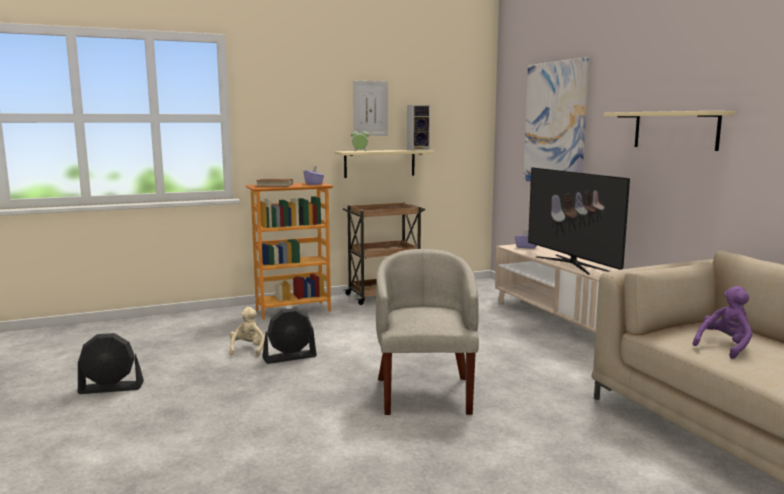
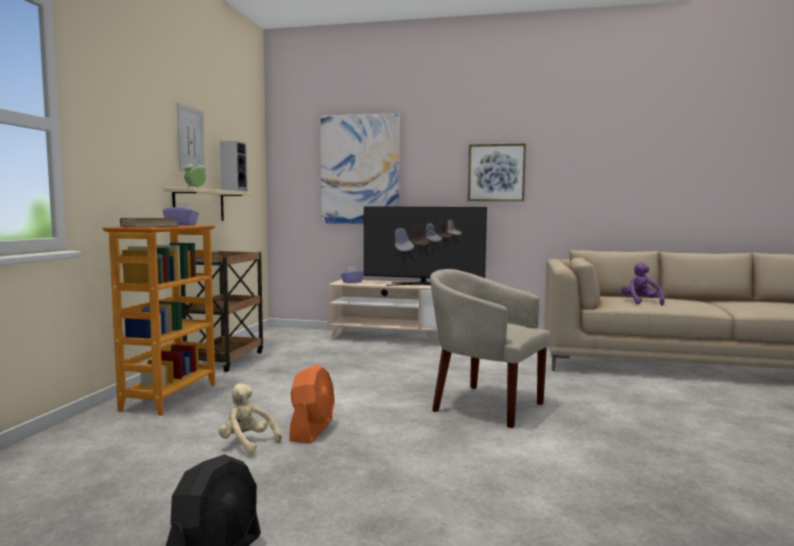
camera: 55 degrees left, 5 degrees down
(289, 357) = (312, 430): black fan -> orange fan
(675, 130) = (496, 172): beige shelf -> picture

